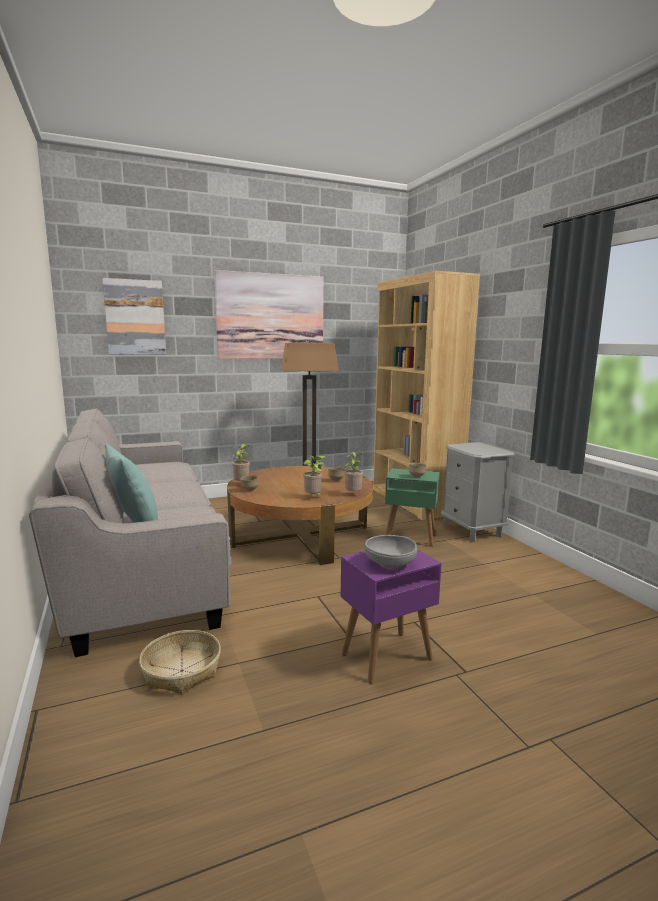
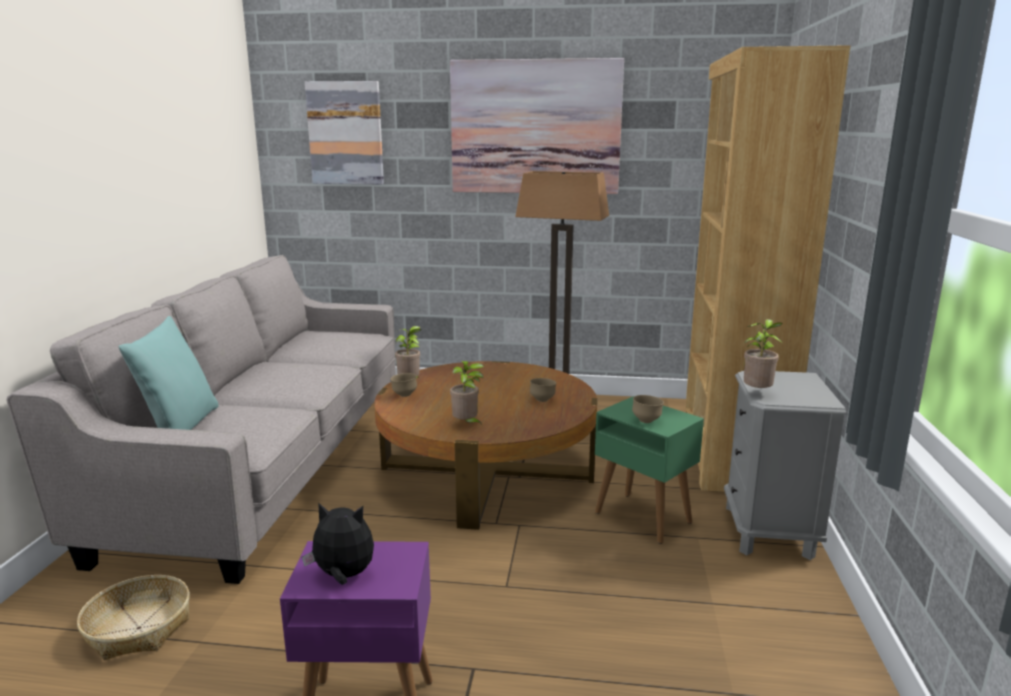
camera: 30 degrees right, 5 degrees up
(353, 494) = (529, 431): potted plant -> potted plant (757, 393)
(390, 564) = (343, 576): grey bowl -> plush toy

